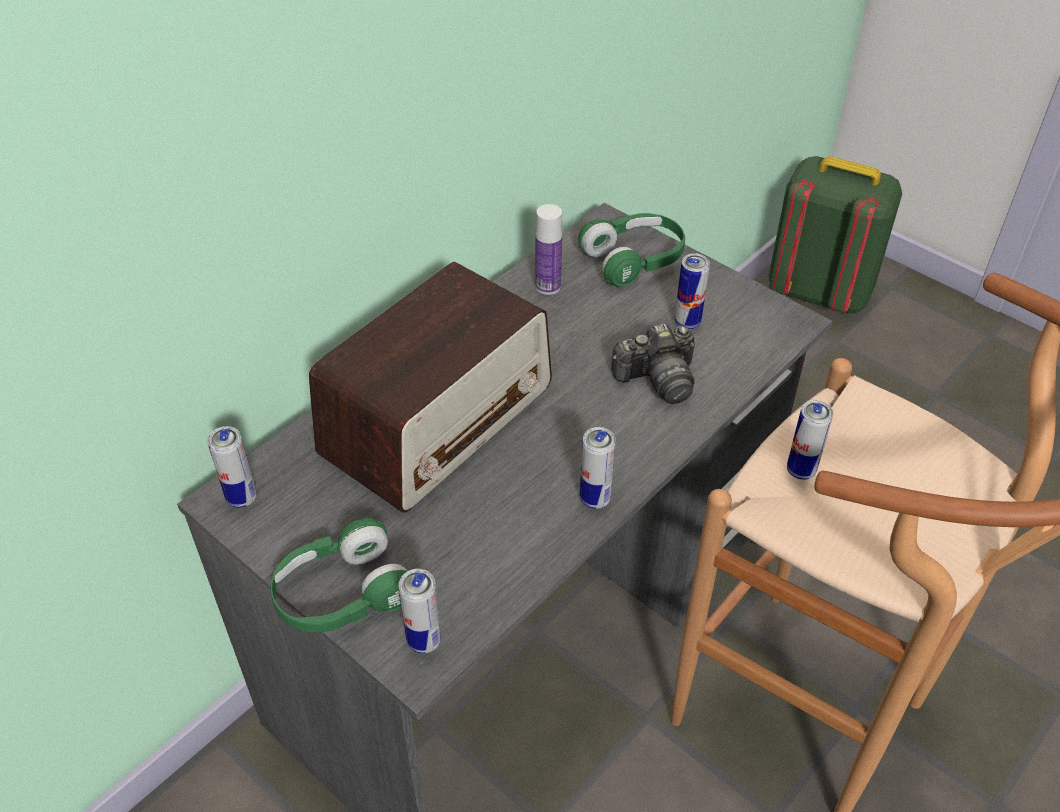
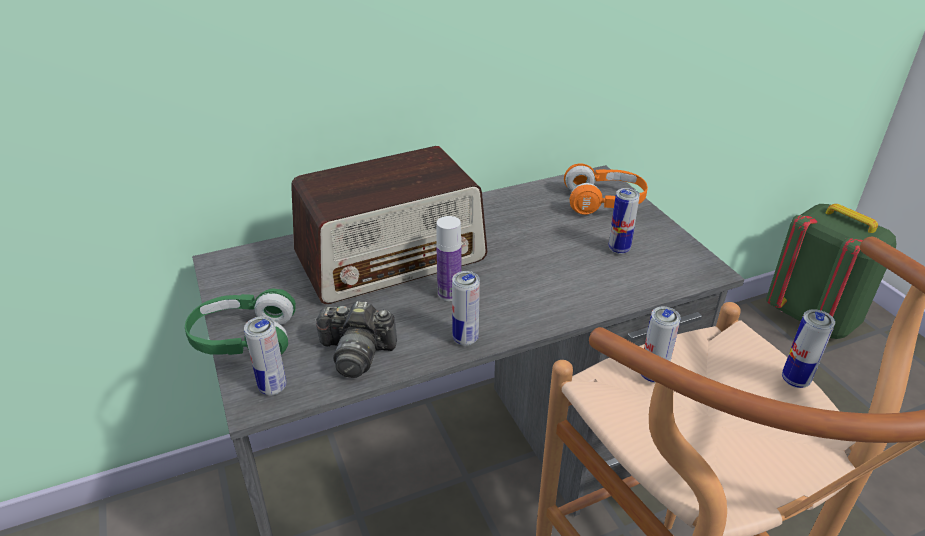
camera: 25 degrees right, 10 degrees down
(242, 498) = (231, 264): can -> can (795, 380)
(548, 286) = (528, 202): bottle -> bottle (449, 293)
(634, 260) = (604, 202): green headphones -> orange headphones
(657, 379) = (570, 277): camera -> camera (356, 353)

